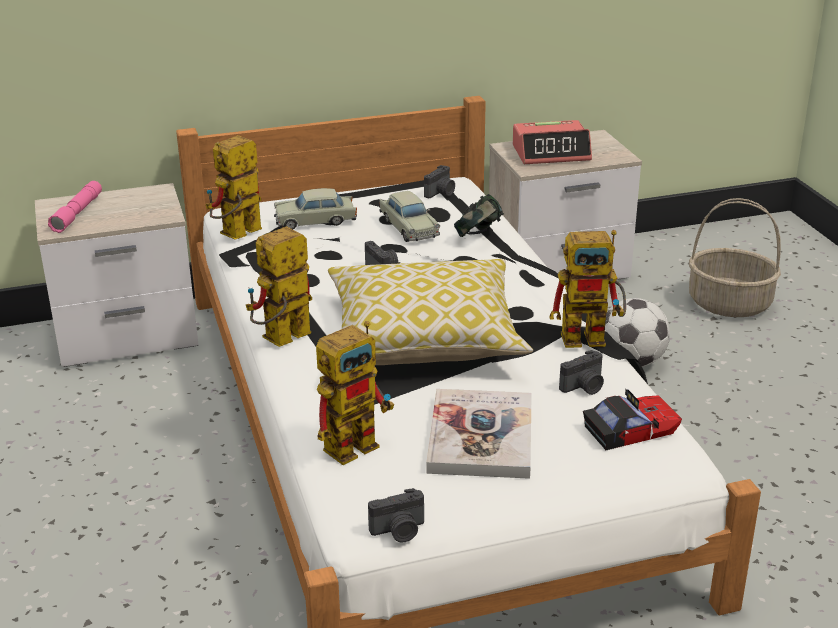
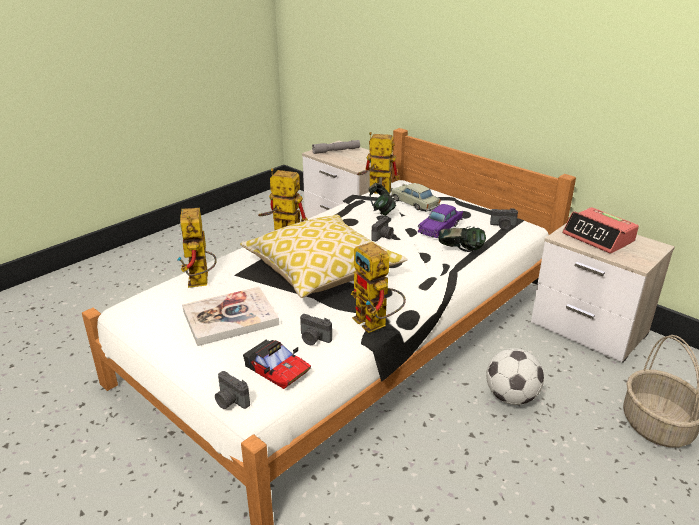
camera: 60 degrees right, 0 degrees up
(77, 213) = (336, 151): pink flashlight -> grey flashlight
(309, 248) = (381, 211): none -> headphones
(357, 441) = (201, 283): toy robot -> toy robot turned 60 degrees clockwise
(399, 531) = (126, 319): camera -> camera (230, 401)
(409, 227) = (440, 228): beige toy car -> purple toy car

